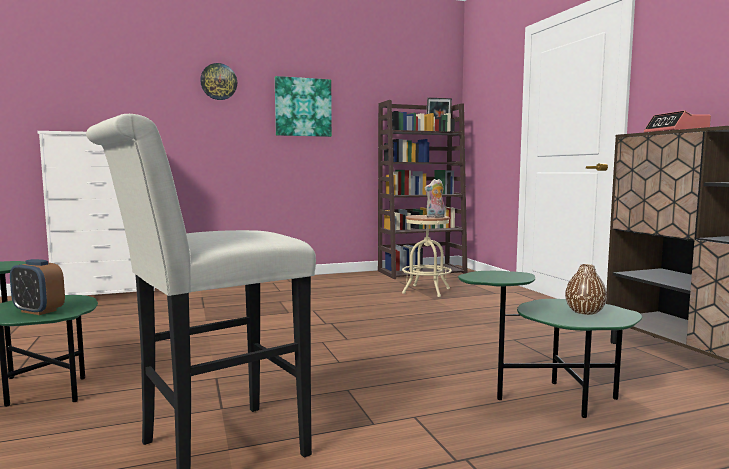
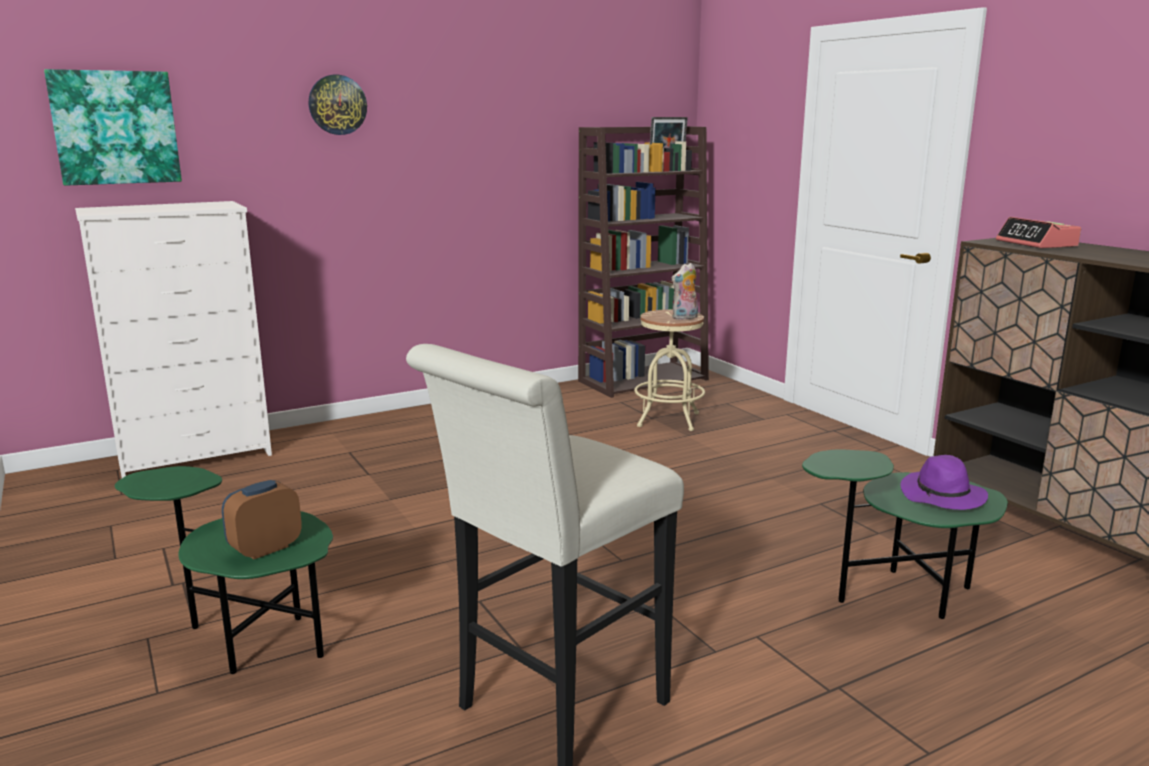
camera: 10 degrees left, 10 degrees up
(39, 311) = (265, 549): alarm clock -> alarm clock turned 120 degrees clockwise
(303, 107) = (467, 139): picture -> picture (115, 127)
(584, 312) = (943, 496): brown vase -> purple hat

